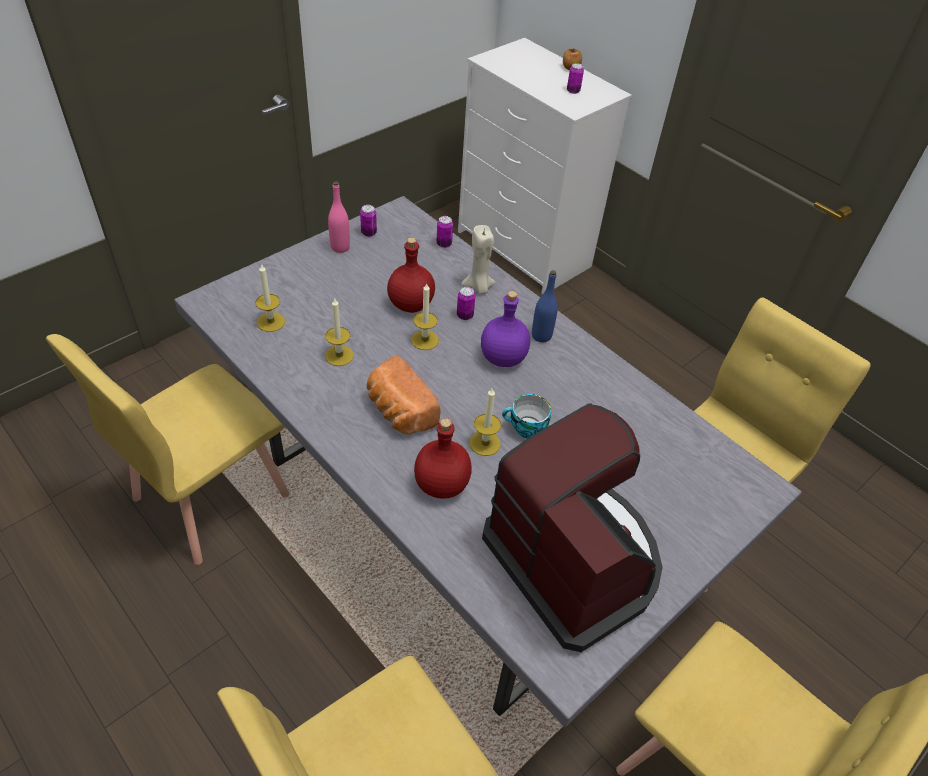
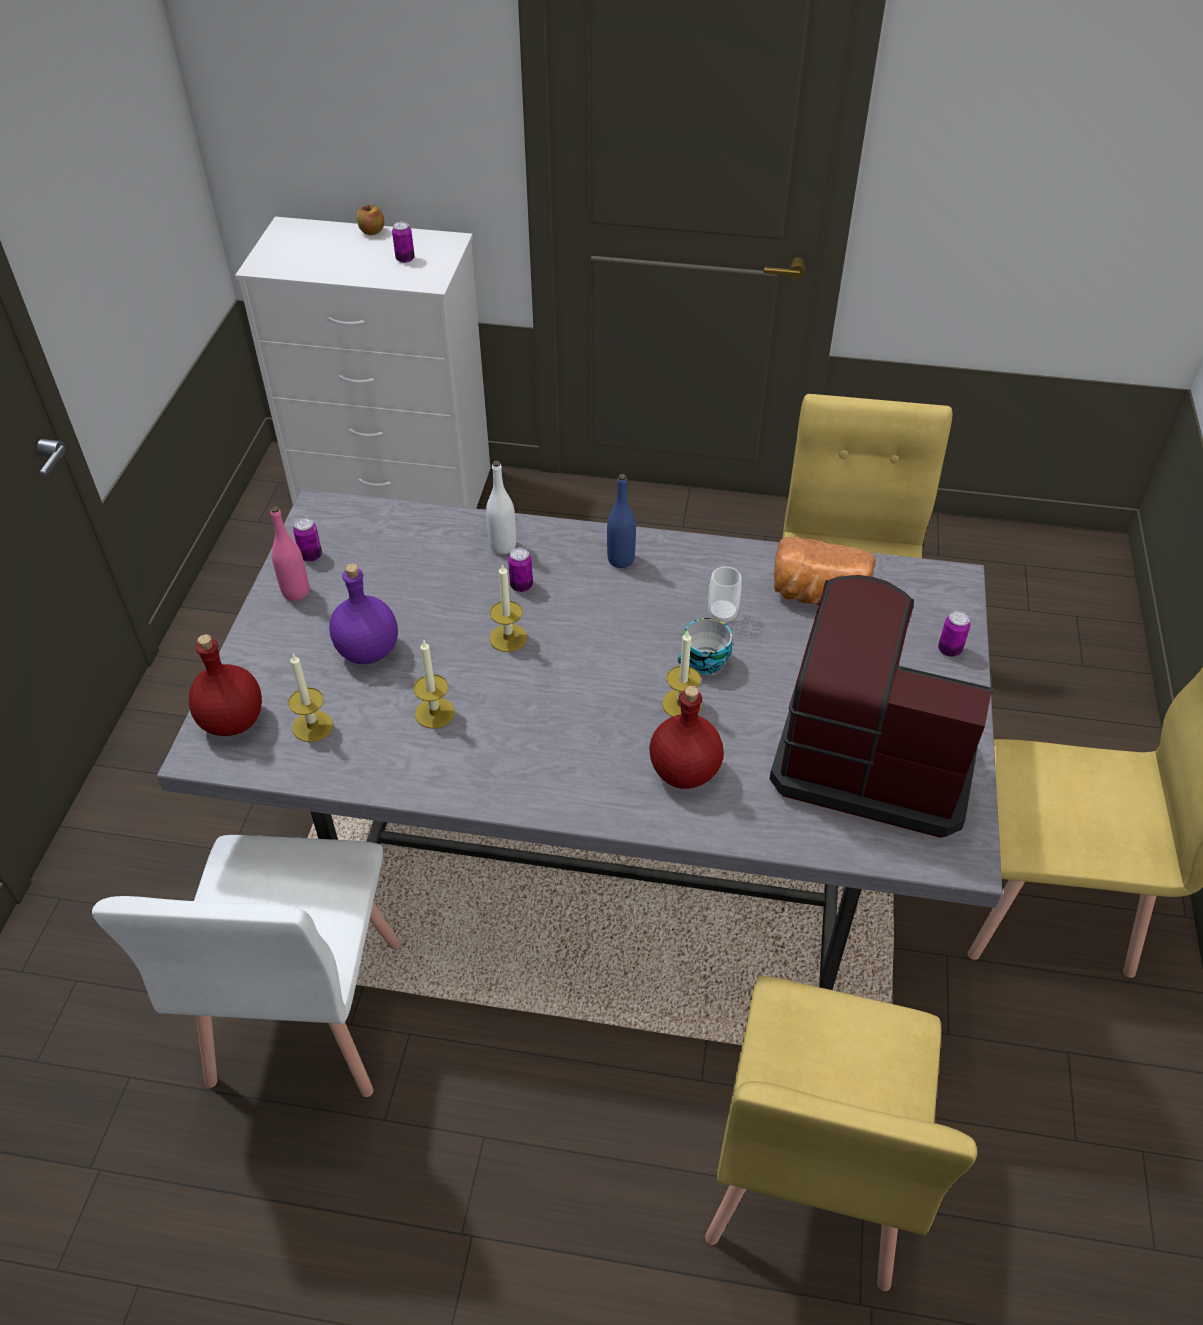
camera: 35 degrees left, 0 degrees up
(209, 497) = (304, 1013): yellow chair -> white chair
(399, 411) = (564, 729): bread -> bread (817, 596)
(410, 305) = (450, 609): red bottle -> red bottle (232, 722)
(444, 244) = (412, 519): can -> can (949, 650)
(478, 287) = (503, 546): beige candle -> white bottle
(504, 358) = (608, 606): purple bottle -> purple bottle (369, 650)
(571, 407) = (722, 614): none -> cup

